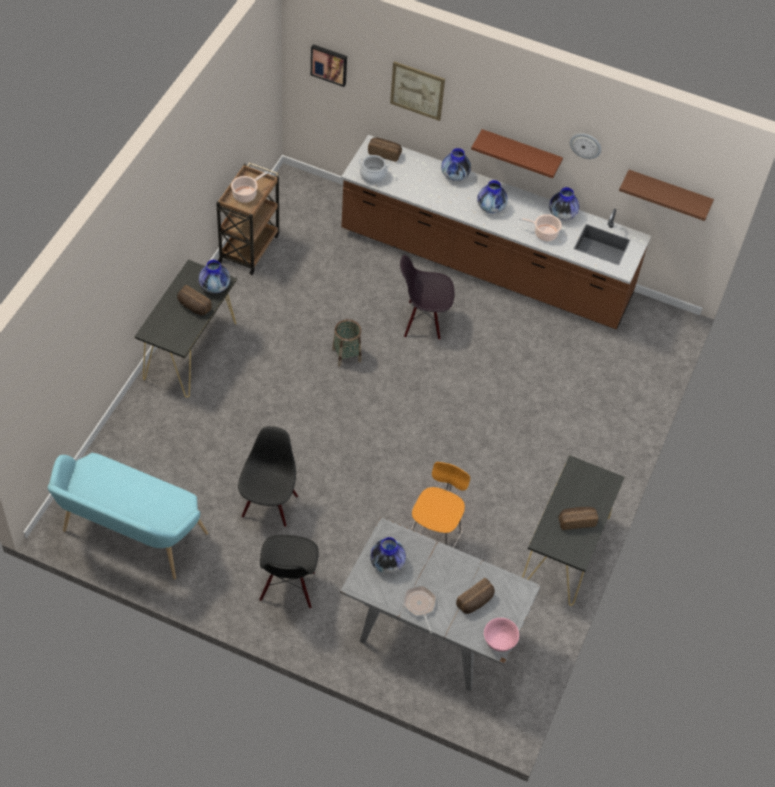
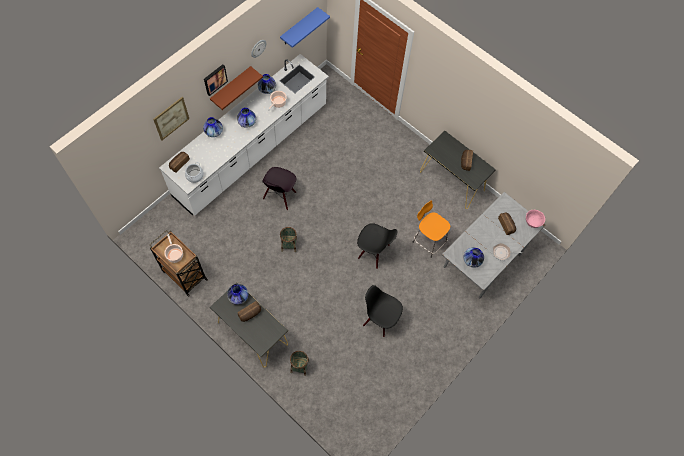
camera: 70 degrees left, 10 degrees up
(130, 536) = (378, 404): turquoise bench -> none
(158, 421) = (299, 366): none -> basket
(288, 587) = (437, 325): black chair -> black chair (373, 252)
(329, 64) = (120, 160): picture -> picture (215, 79)
(485, 265) = (252, 150): brown counter -> white counter
(668, 193) = (299, 27): brown shelf -> blue shelf

